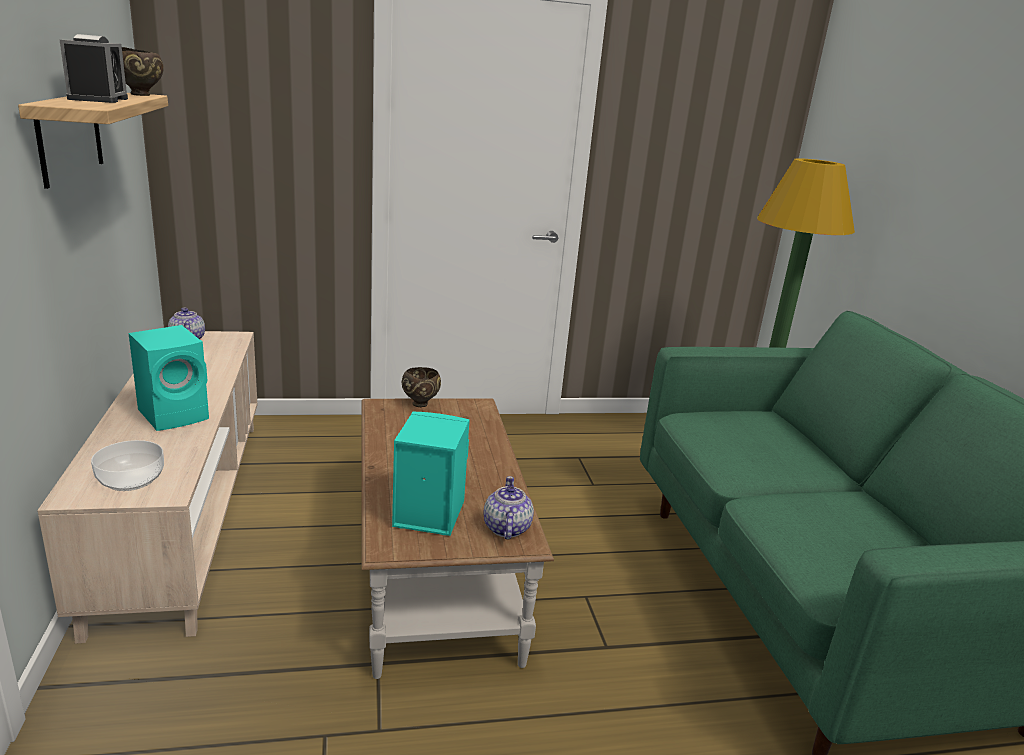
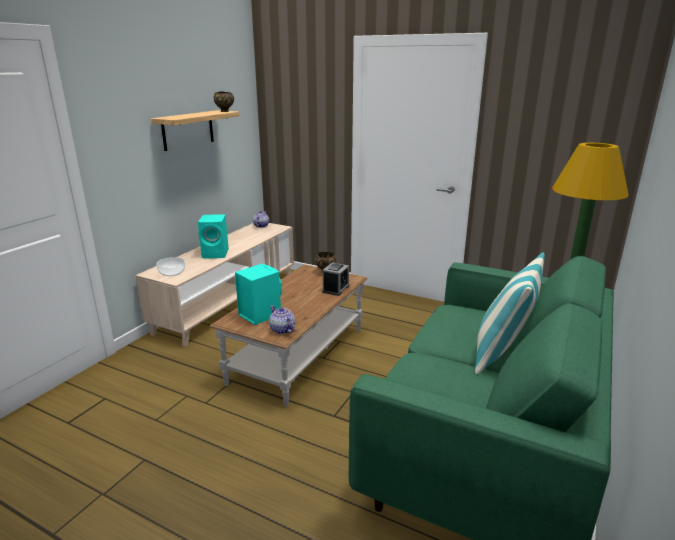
camera: 40 degrees right, 0 degrees up
(98, 99) = (193, 114): alarm clock -> alarm clock (336, 289)
(506, 528) = (282, 330): teapot -> teapot turned 75 degrees counterclockwise
(823, 462) = (502, 352): none -> pillow

